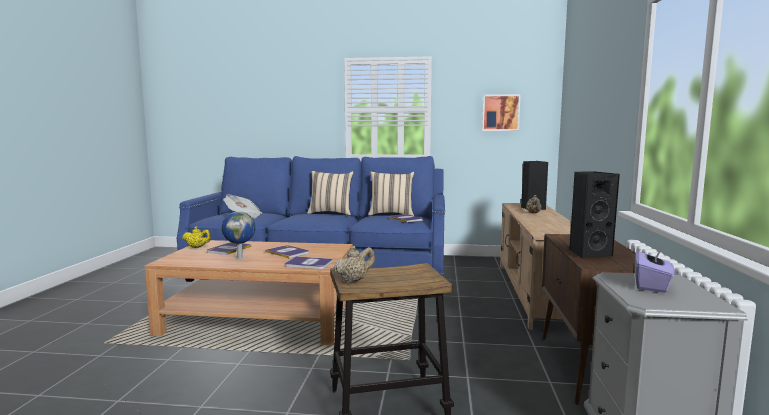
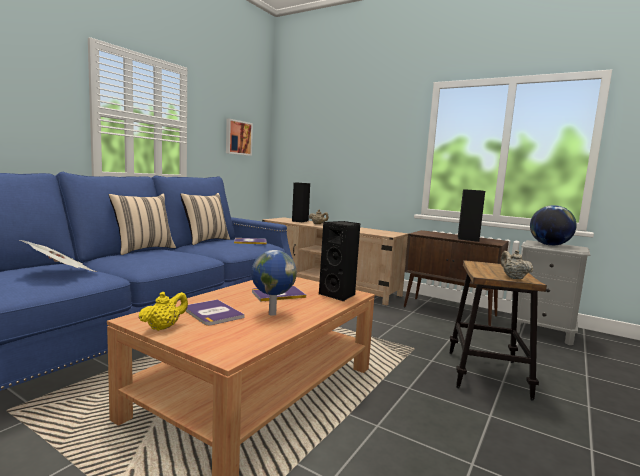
camera: 65 degrees left, 0 degrees up
(308, 264) = (339, 295): book -> black speaker
(652, 285) = (549, 245): purple tissue box -> globe

